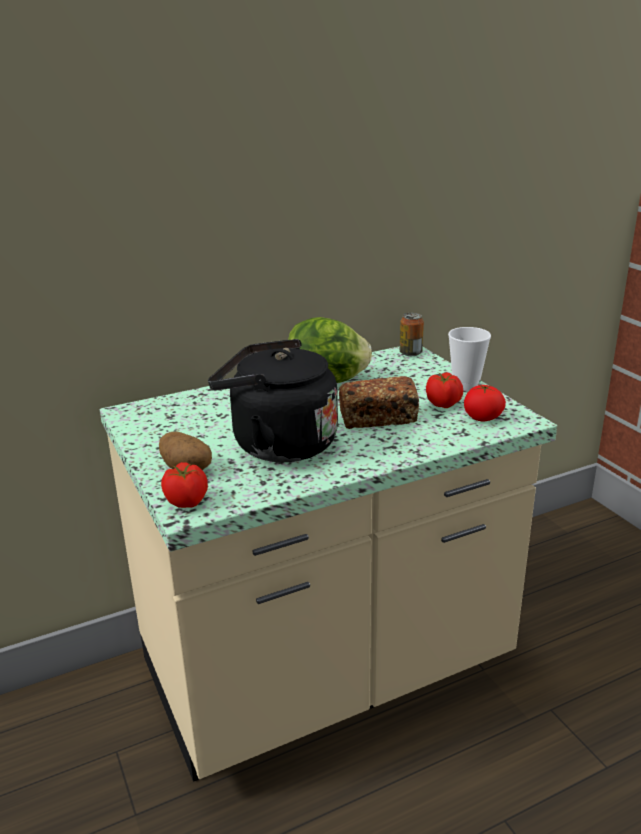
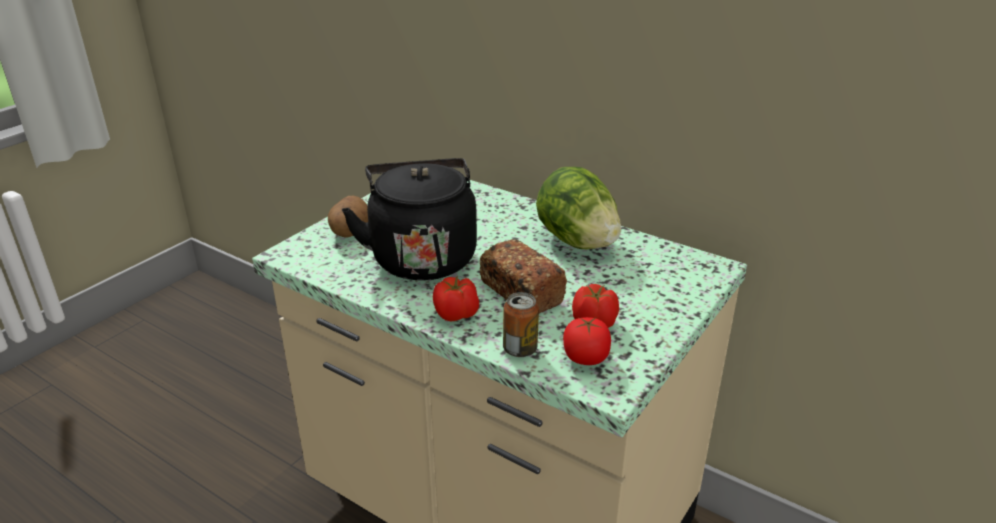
camera: 60 degrees right, 5 degrees up
(187, 501) = (300, 249): tomato -> tomato (457, 314)
(410, 353) = (708, 268): can -> can (520, 349)
(465, 385) = (661, 326): cup -> none

